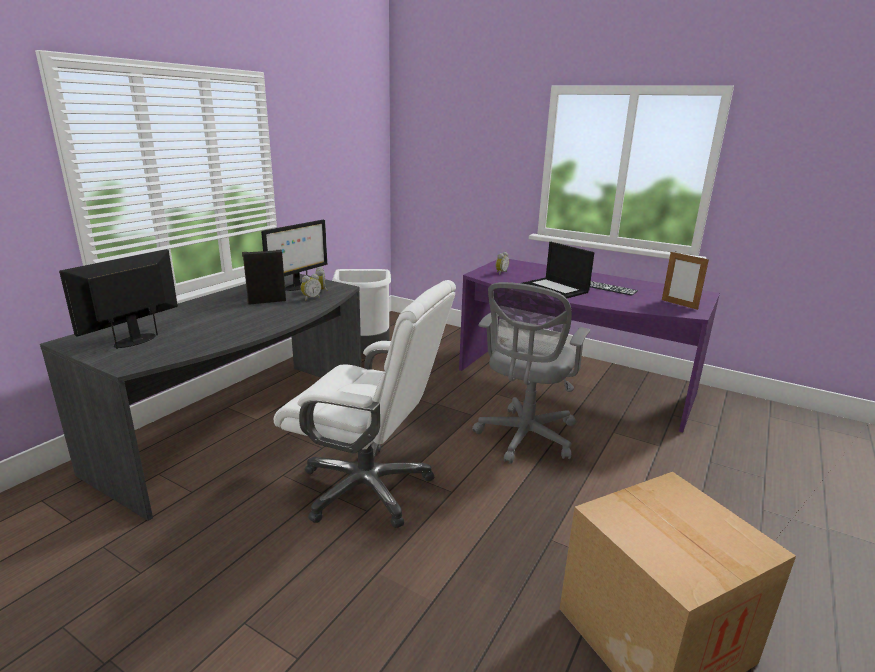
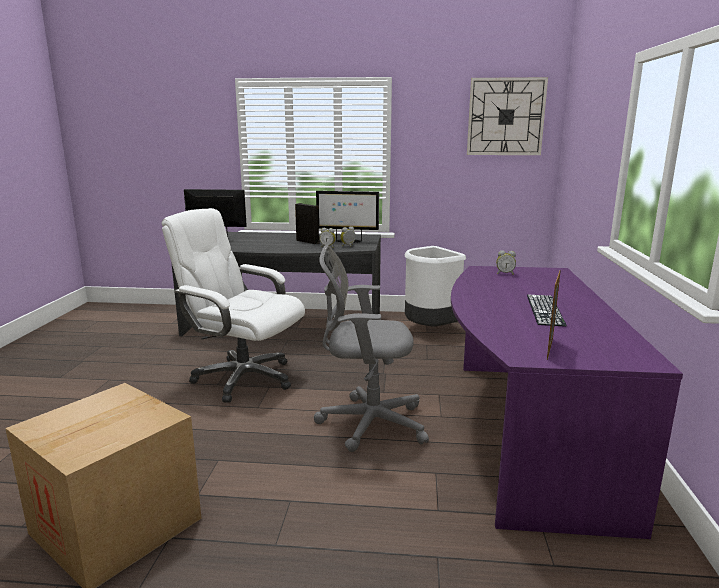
camera: 65 degrees right, 5 degrees down
(357, 124) = (506, 117): none -> wall clock
(368, 487) = (243, 378): white office chair -> white office chair turned 120 degrees clockwise
(555, 289) = (490, 295): laptop -> none

